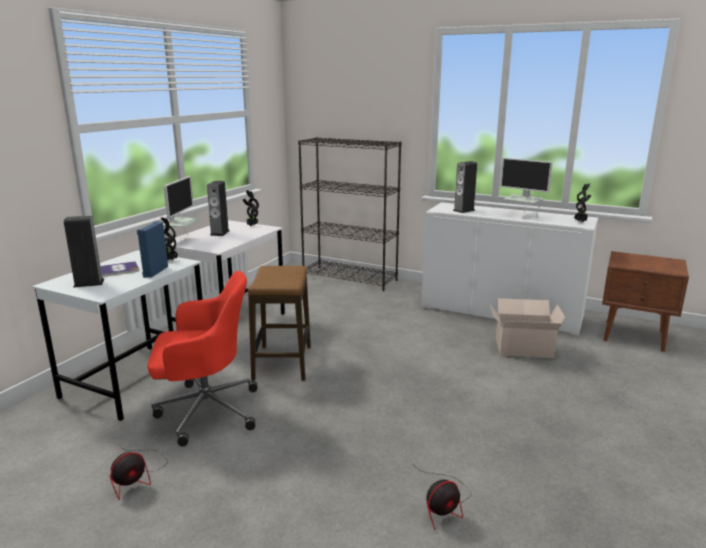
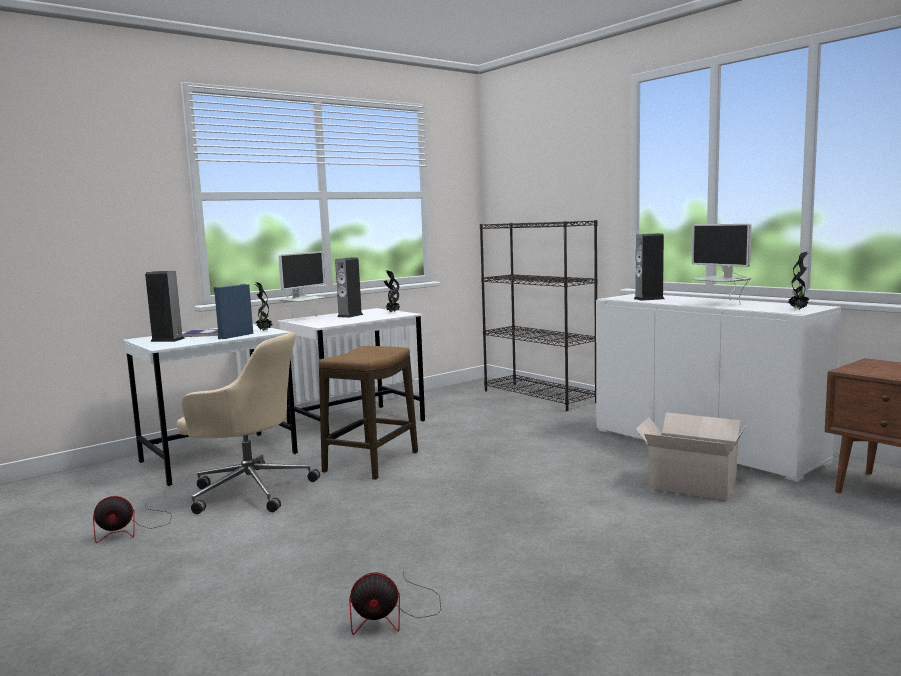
camera: 25 degrees right, 10 degrees down
(205, 411) = (249, 490): red office chair -> beige office chair

